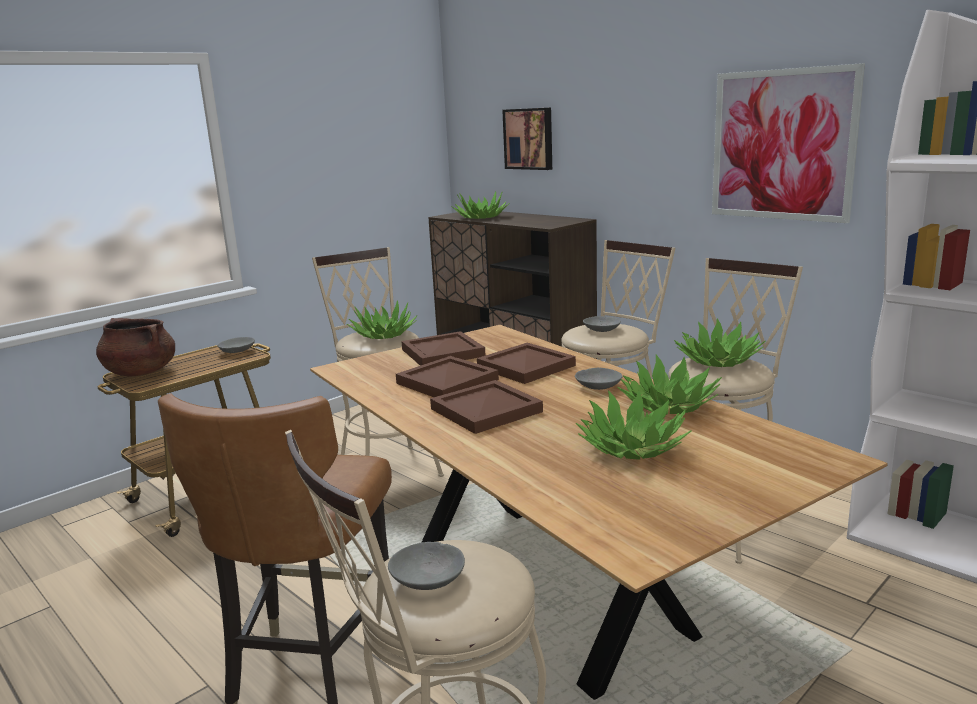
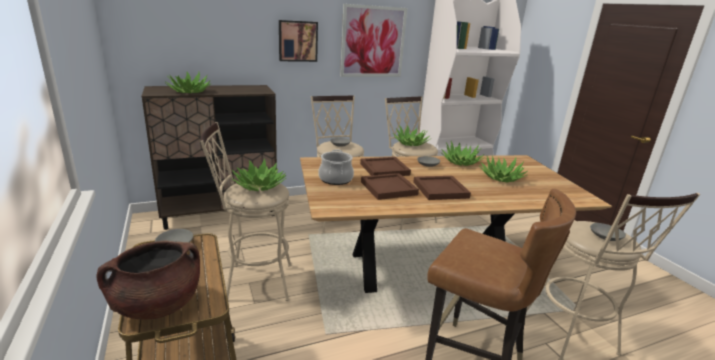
camera: 70 degrees left, 5 degrees up
(442, 353) = (336, 179): brown tray -> cooking pot
(529, 139) = (203, 32): picture -> picture (297, 41)

